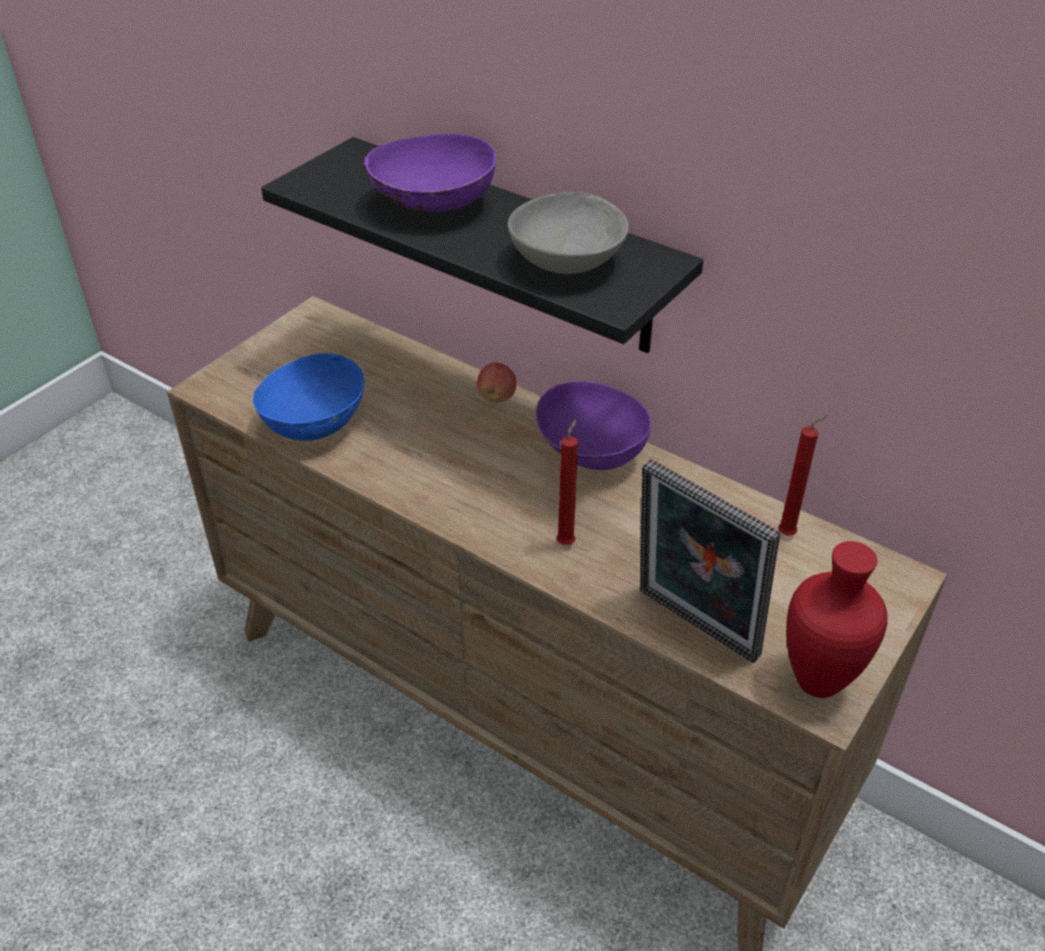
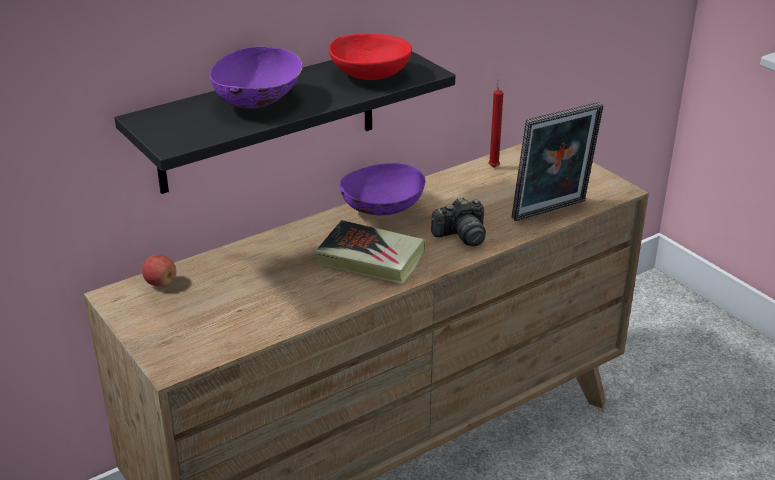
camera: 70 degrees left, 10 degrees down
(314, 422) = (266, 315): blue bowl -> none
(467, 471) = (370, 258): none -> book
(497, 397) = (298, 232): apple -> apple (160, 283)
(565, 261) = (369, 76): grey bowl -> red bowl
(567, 542) = (461, 236): red candle -> camera
(816, 679) = (602, 187): red vase -> none

